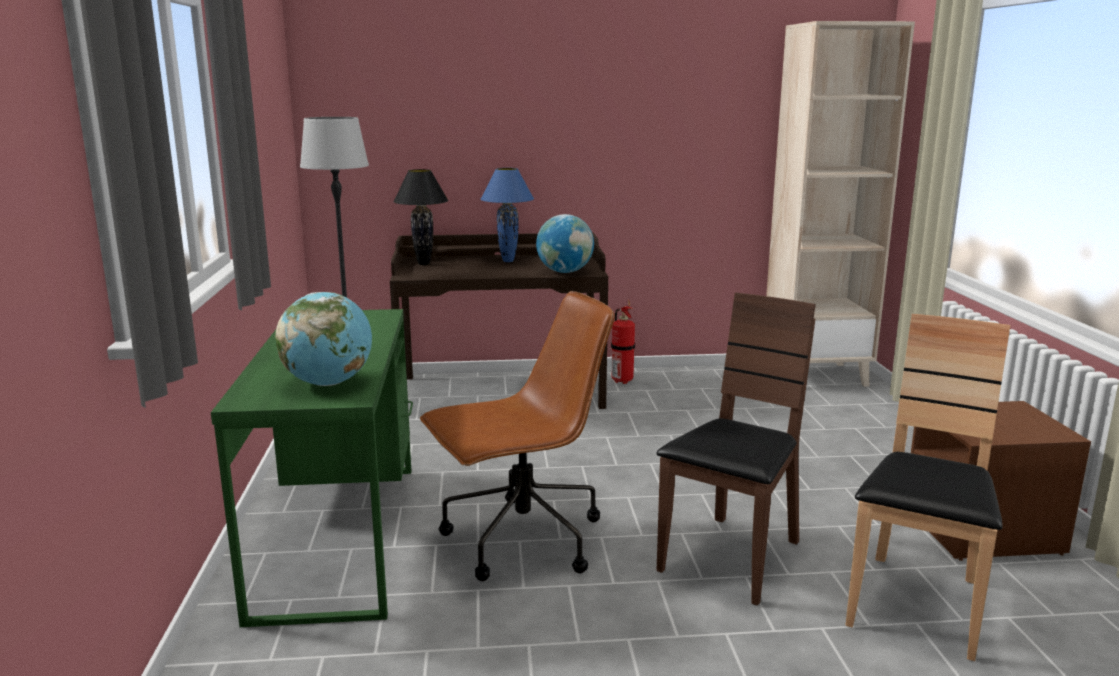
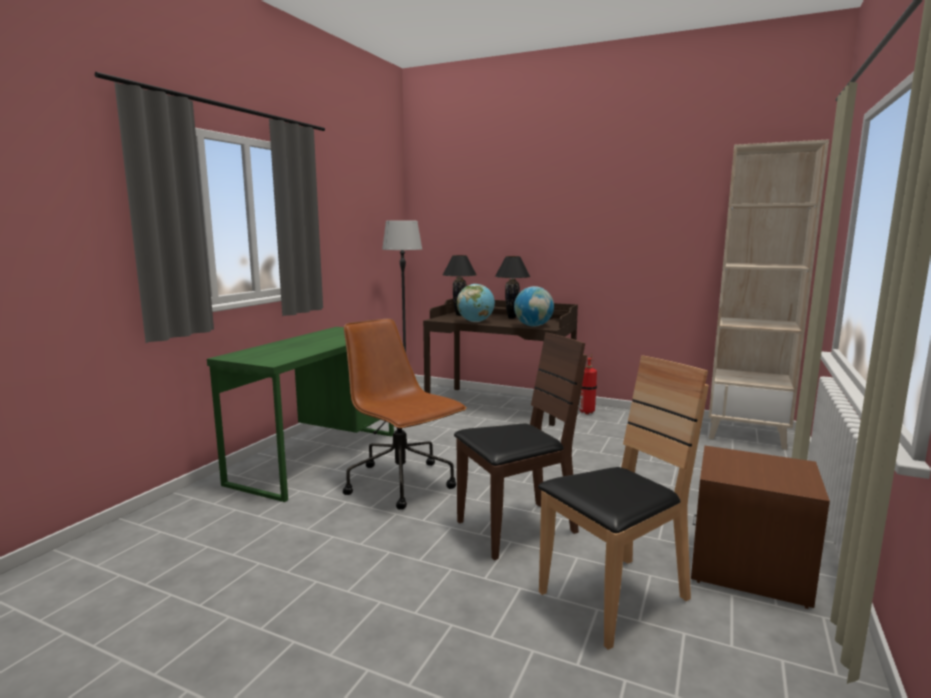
camera: 30 degrees right, 5 degrees down
(328, 383) = (278, 355): globe -> globe (475, 322)
(508, 261) = (512, 318): blue table lamp -> black table lamp
(521, 541) = (402, 484): brown office chair -> brown office chair turned 135 degrees counterclockwise

